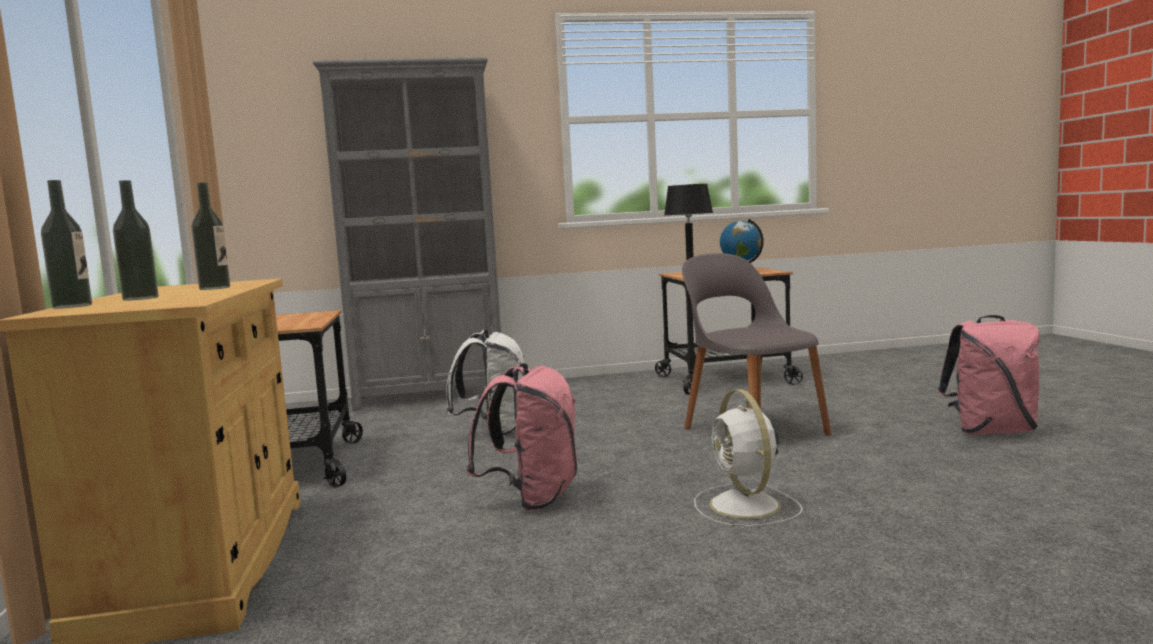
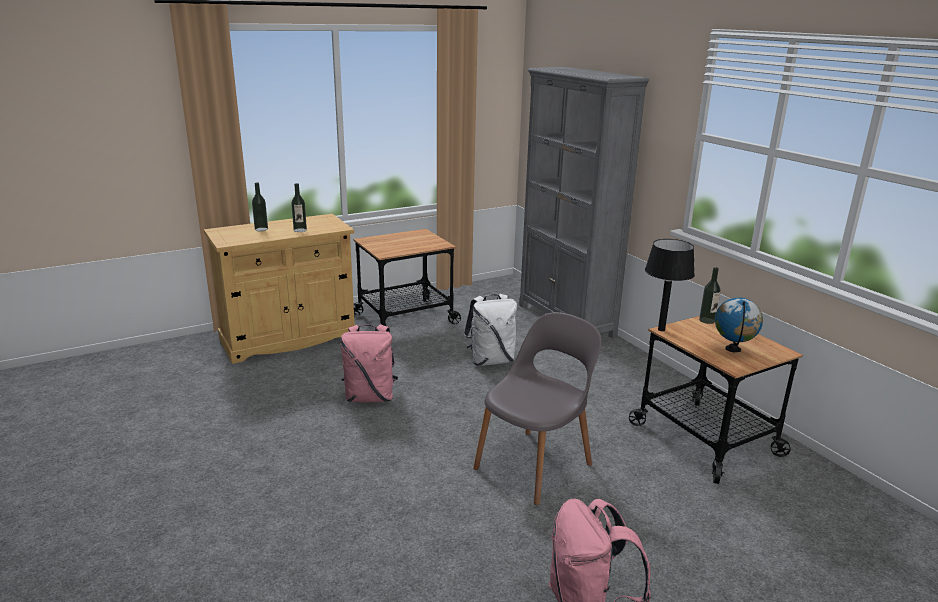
camera: 70 degrees right, 15 degrees up
(72, 306) = (239, 227): bottle -> bottle (707, 320)
(746, 506) = (366, 470): white fan -> none

